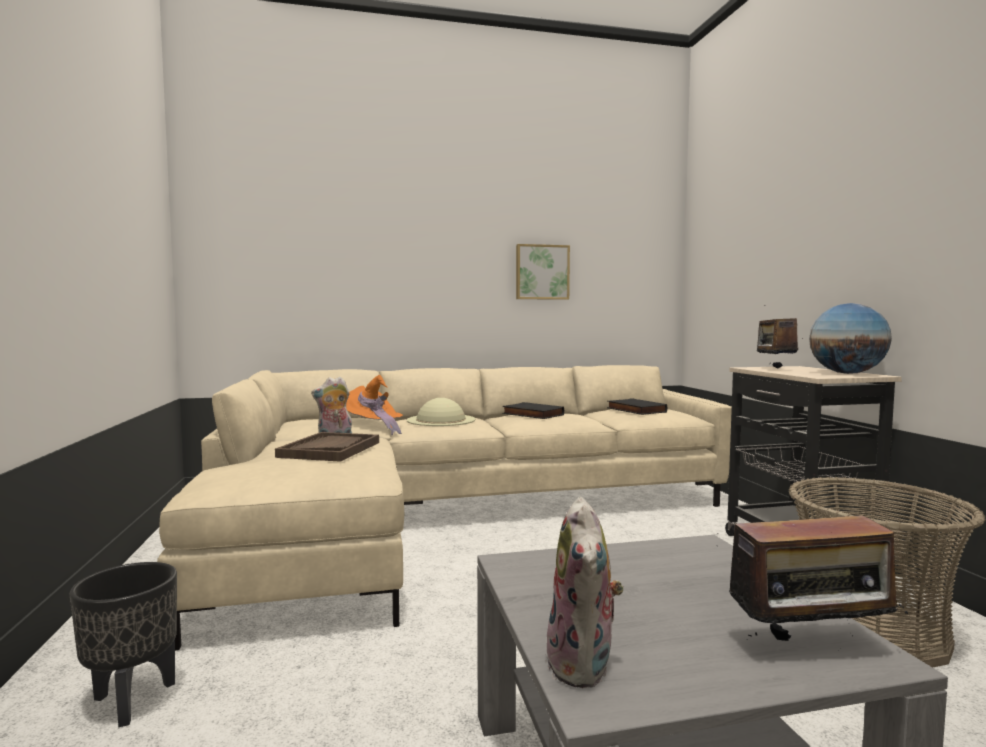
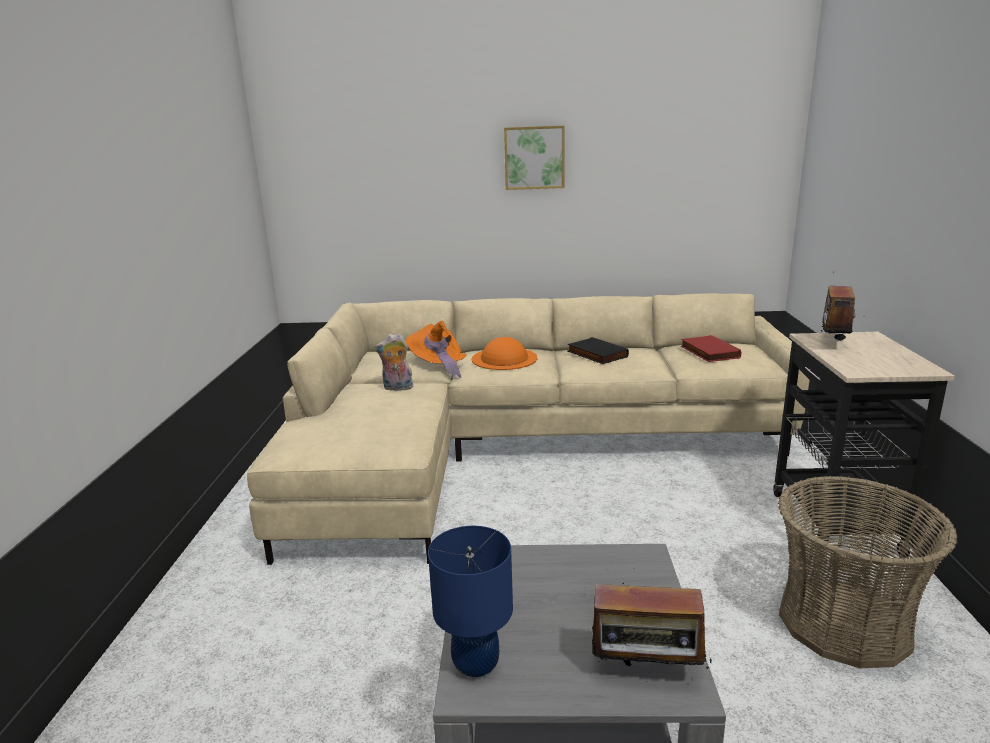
camera: 15 degrees right, 15 degrees up
(131, 701) = (238, 602): black planter -> none
(330, 449) = (385, 407): brown tray -> none
(441, 420) = (504, 358): beige hat -> orange hat
(542, 272) = (625, 191): picture -> picture (534, 157)
(584, 666) = (474, 664): plush toy -> blue table lamp
(635, 410) = (708, 352): black book -> red book
(846, 373) = (900, 363): globe -> none

